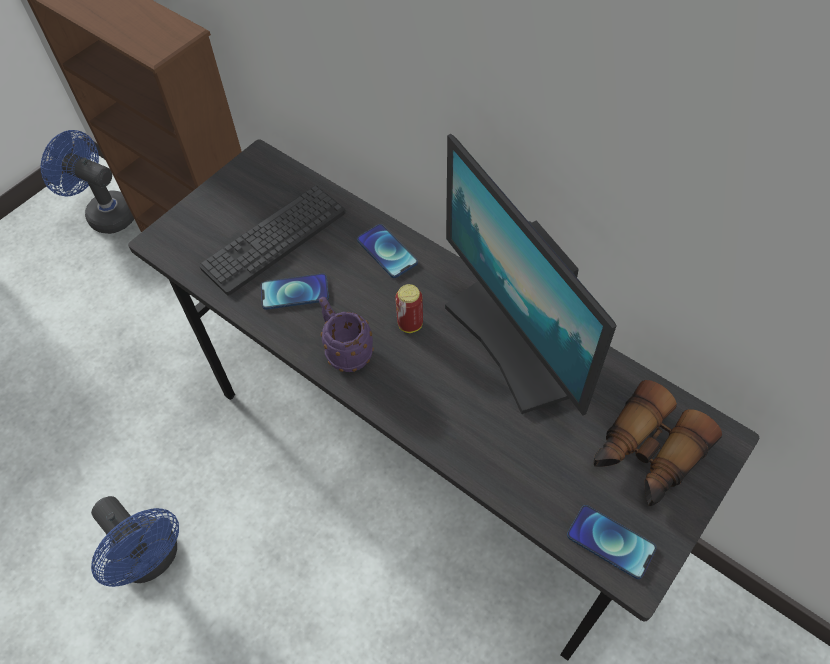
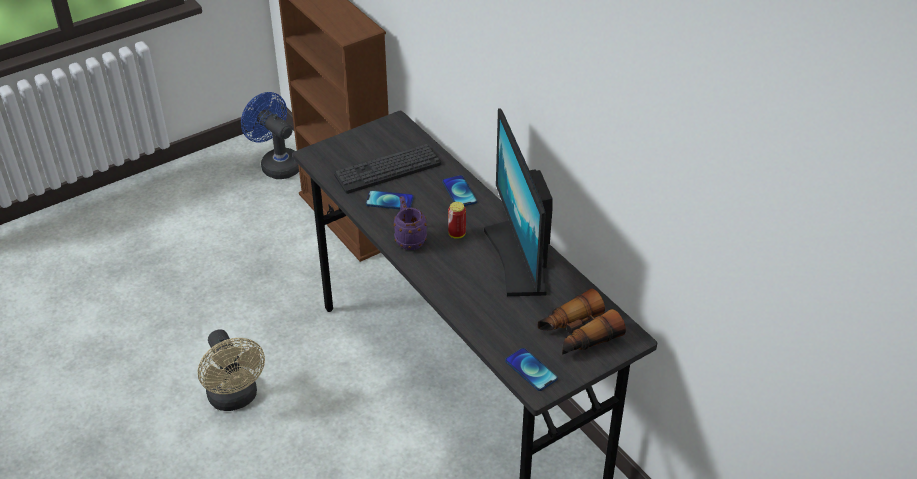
camera: 15 degrees right, 15 degrees down
(153, 559) = (235, 399): blue fan -> beige fan

